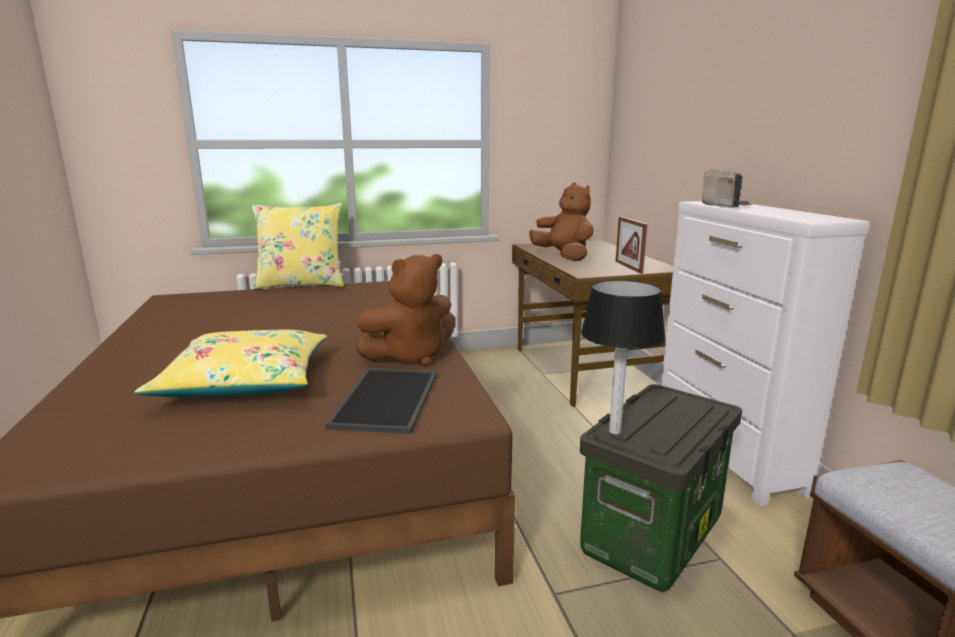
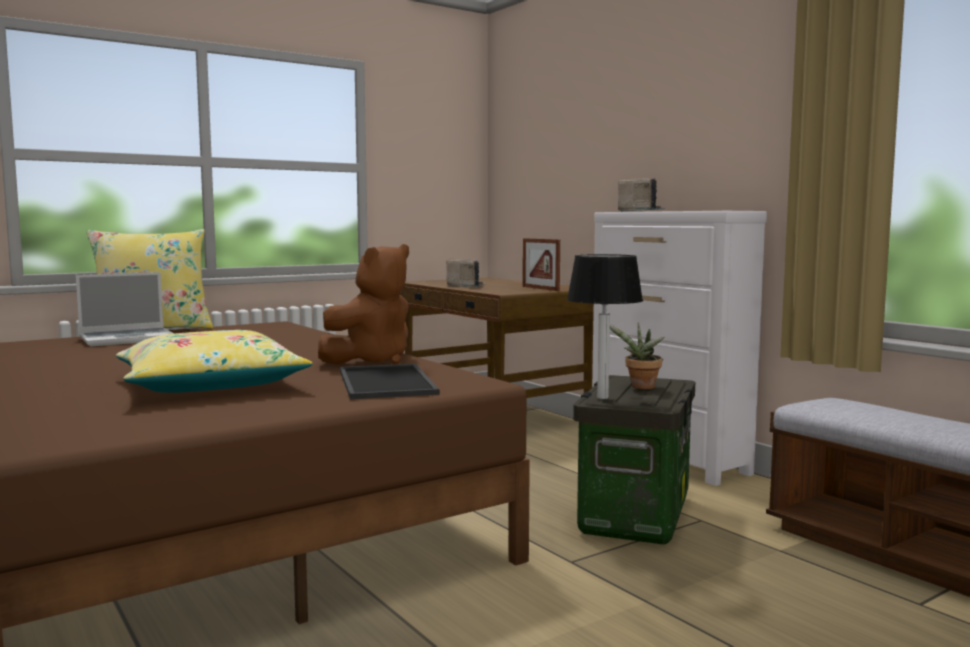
camera: 20 degrees left, 10 degrees down
(269, 297) = (128, 339): none -> laptop
(564, 257) = (466, 286): brown plush toy -> radio
(668, 417) = (640, 387): none -> potted plant

